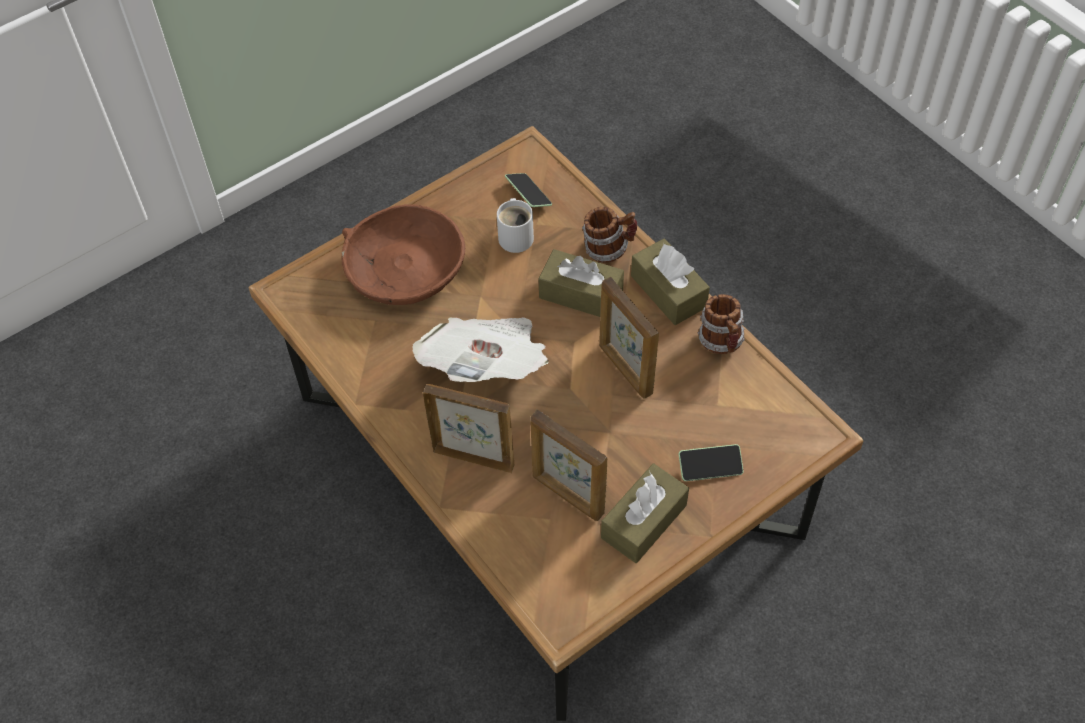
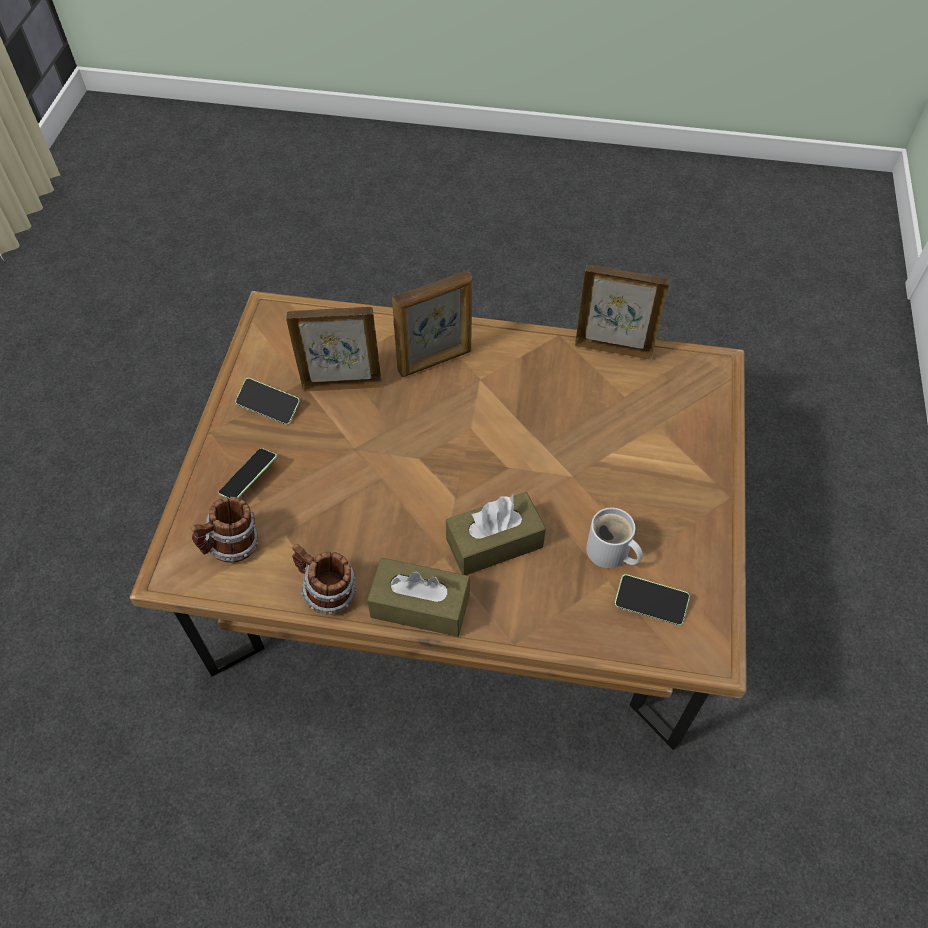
camera: 135 degrees right, 0 degrees up
(404, 269) = (656, 448): brown bowl -> none
(487, 367) = (499, 426): newspaper -> none
(608, 249) = (517, 608): mug -> mug (232, 547)
(625, 370) = (390, 505): picture frame -> picture frame (613, 348)
(644, 521) = (269, 407): brown tissue box -> phone

